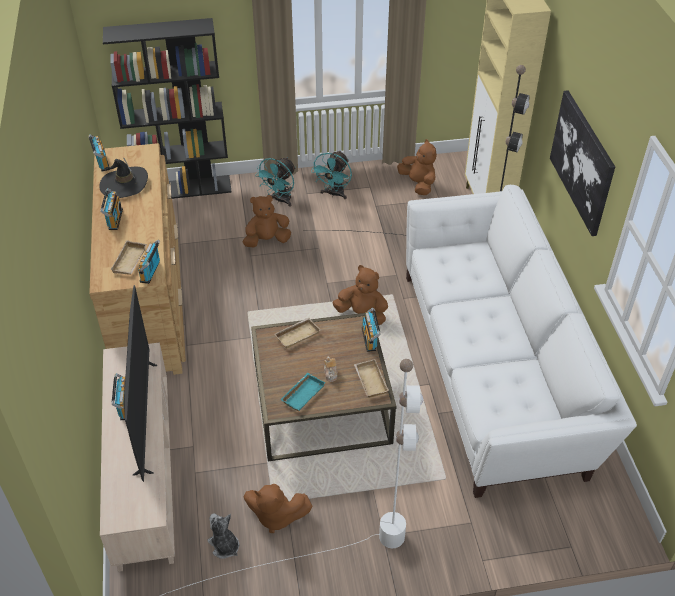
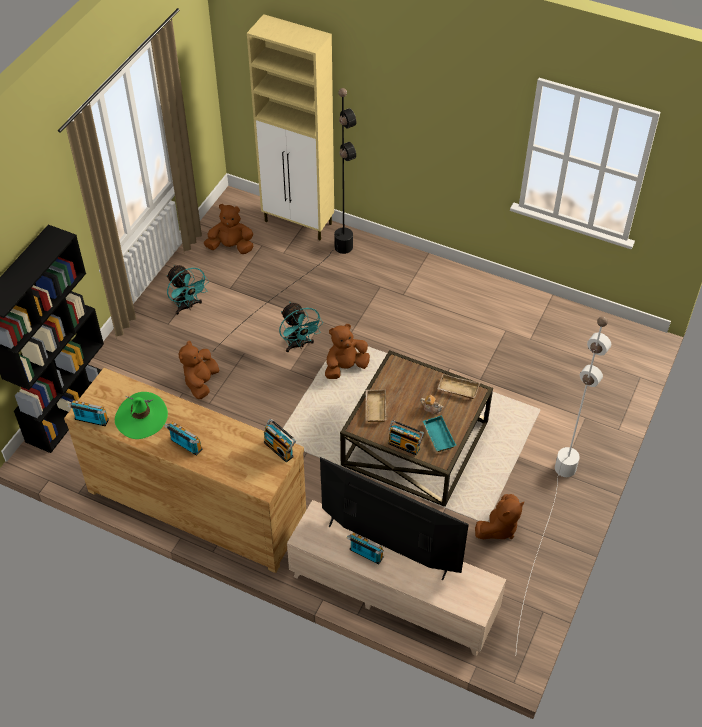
camera: 55 degrees left, 5 degrees up
(124, 184) = (141, 417): black hat -> green hat
(130, 261) = (253, 457): beige tray -> none
(224, 545) = (502, 574): plush toy -> none
(280, 200) = (158, 346): turquoise fan -> turquoise fan (299, 345)
(370, 339) = (417, 366): radio -> radio (404, 445)
(496, 368) = (467, 322): white sofa -> none
(582, 162) = (439, 130): picture -> none

